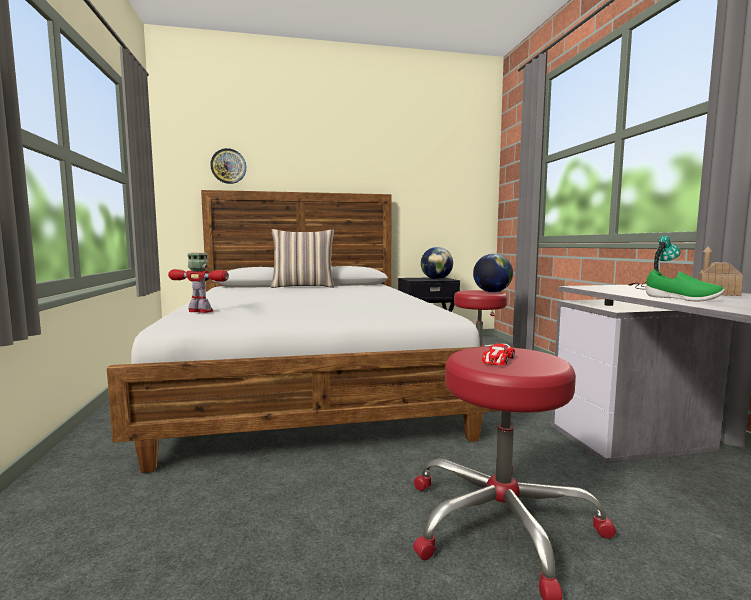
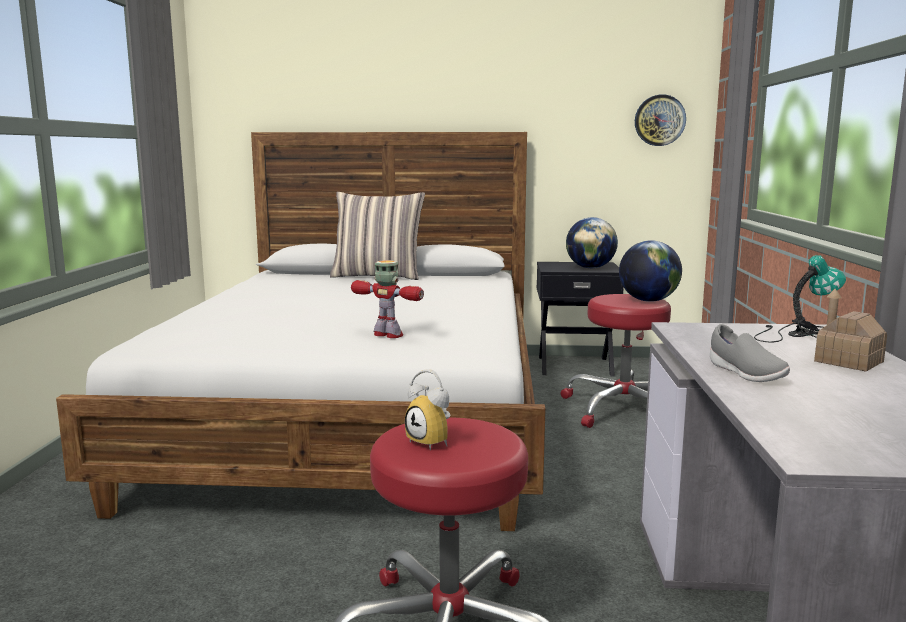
camera: 15 degrees right, 5 degrees up
(201, 311) = (182, 328): toy robot -> toy robot (389, 335)
(228, 166) = (289, 96): wall clock -> wall clock (659, 120)
(498, 360) = (433, 442): toy car -> alarm clock
(681, 299) = (745, 373): green shoe -> grey shoe

